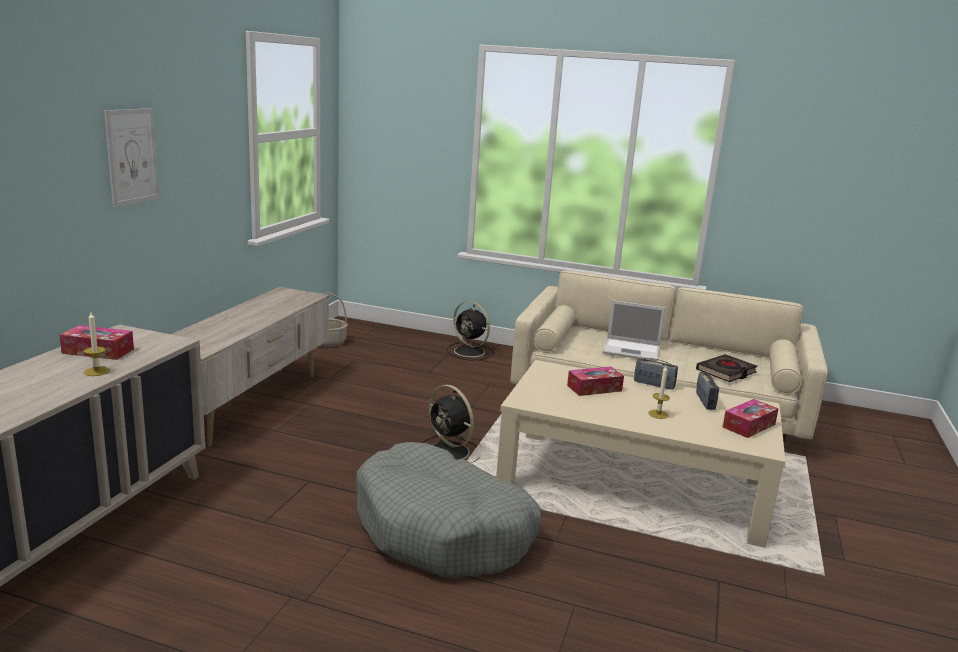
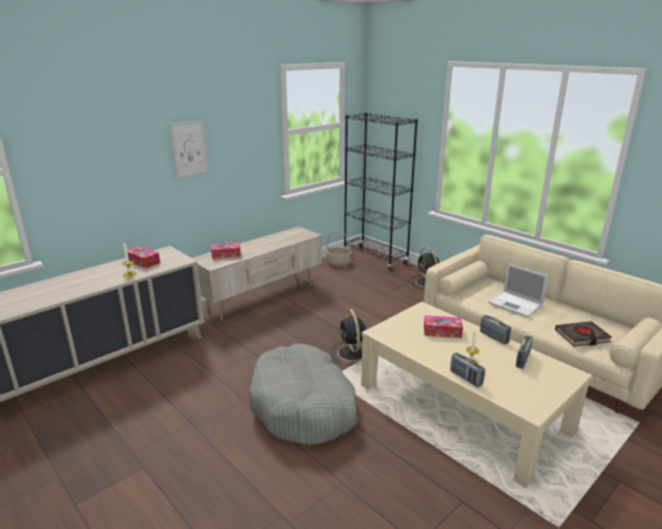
camera: 30 degrees right, 5 degrees up
(376, 331) = (375, 258): none -> black bookcase
(670, 431) = (465, 378): none -> radio
(749, 426) = (539, 388): tissue box -> tissue box (226, 254)

